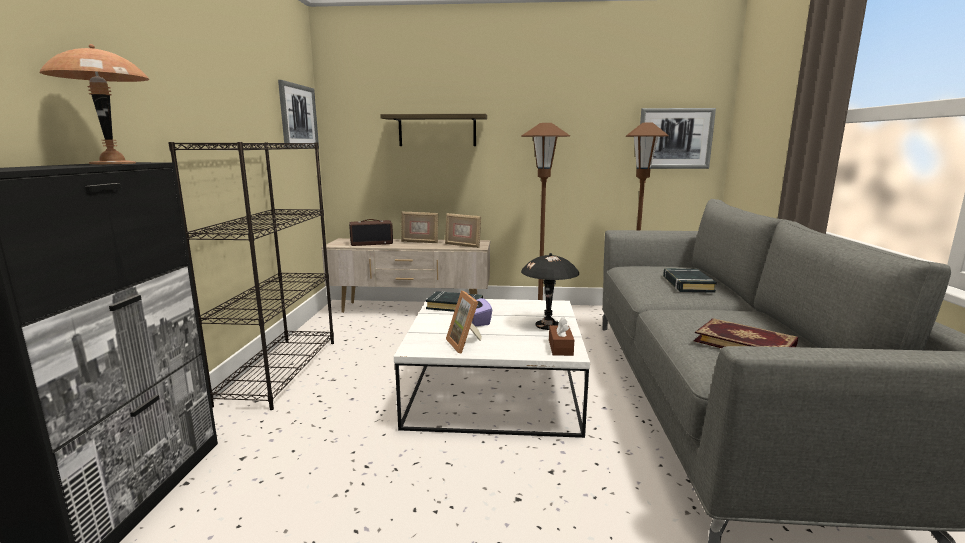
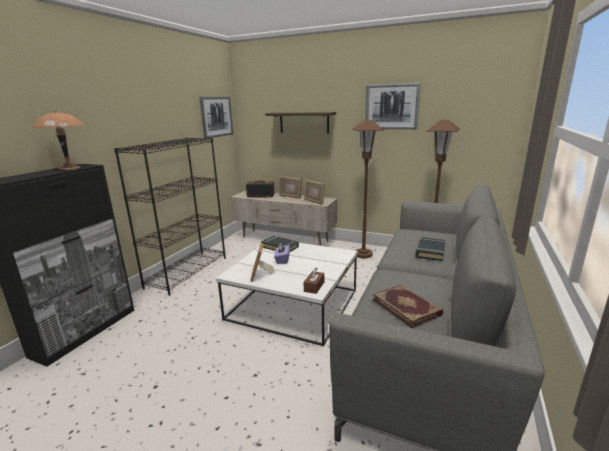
camera: 20 degrees right, 5 degrees up
(548, 325) = (323, 269): black table lamp -> none
(674, 138) = (477, 129): picture -> picture (391, 106)

